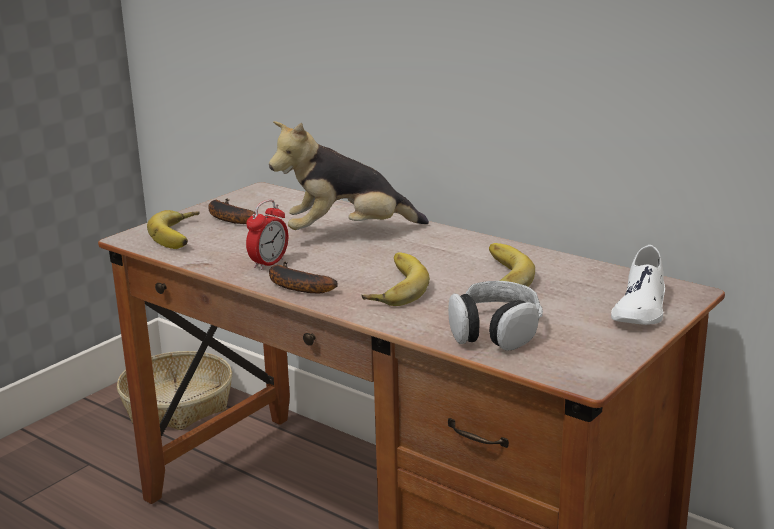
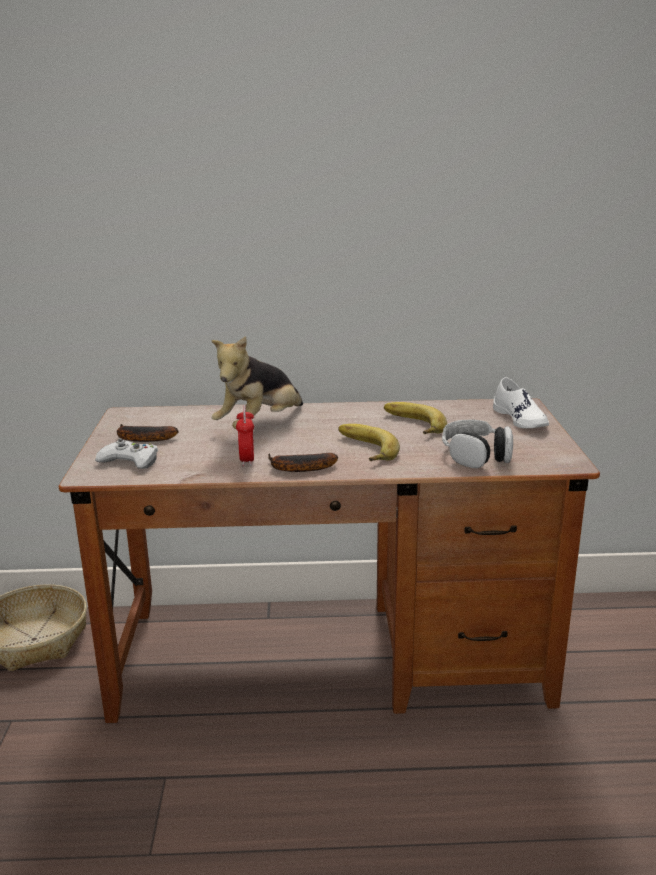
camera: 40 degrees left, 0 degrees up
(182, 235) = (130, 461): banana -> white game controller

